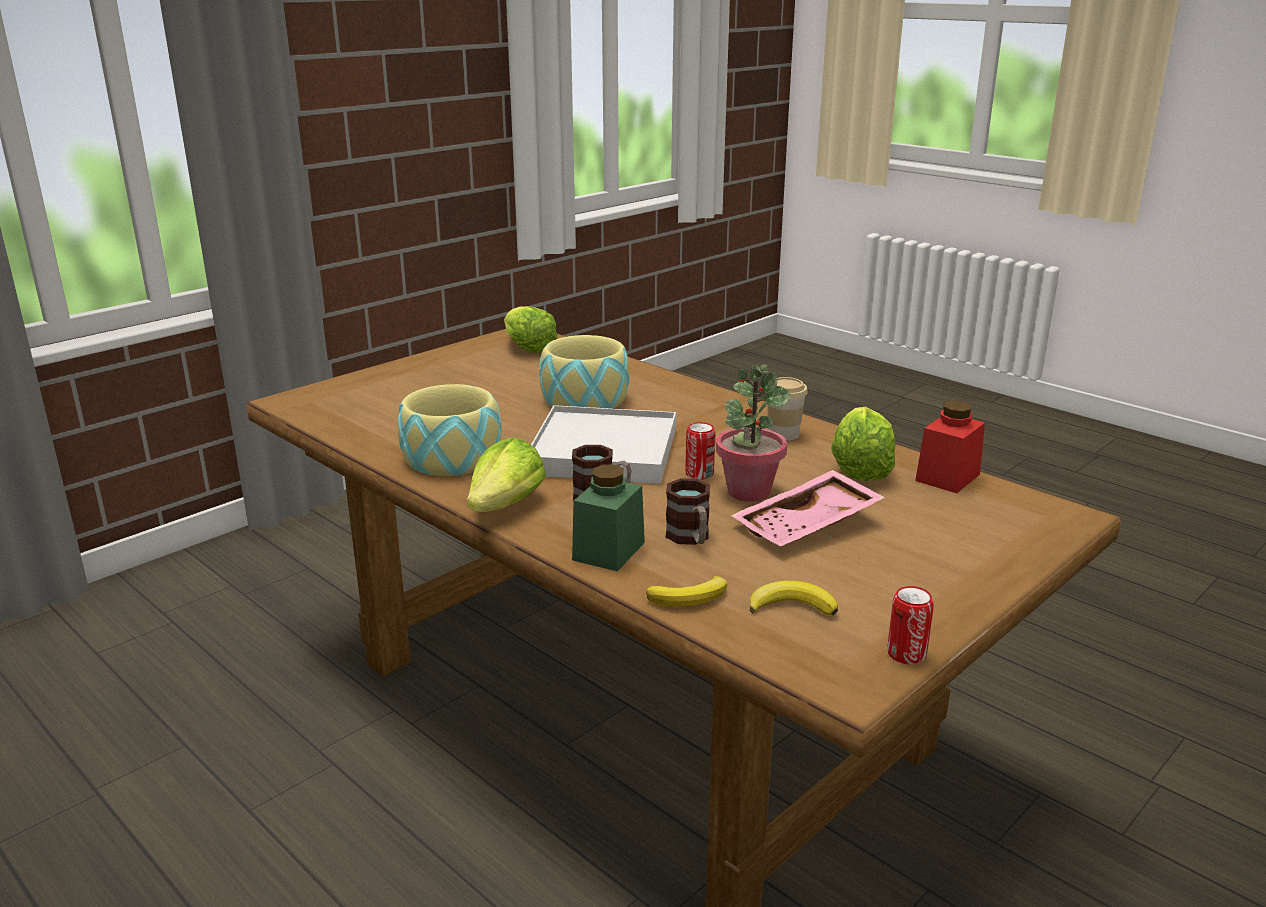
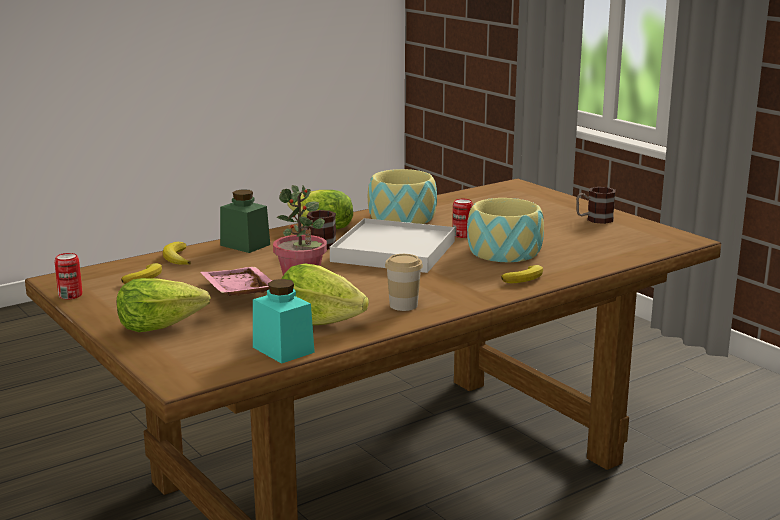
camera: 100 degrees right, 5 degrees down
(528, 347) = (639, 240): lettuce -> lettuce (160, 325)
(669, 388) = (525, 278): none -> banana
(690, 538) = (245, 263): mug -> mug (594, 219)
(699, 474) = (340, 273): can -> can (462, 235)
(947, 477) = (283, 349): red jar -> turquoise jar

